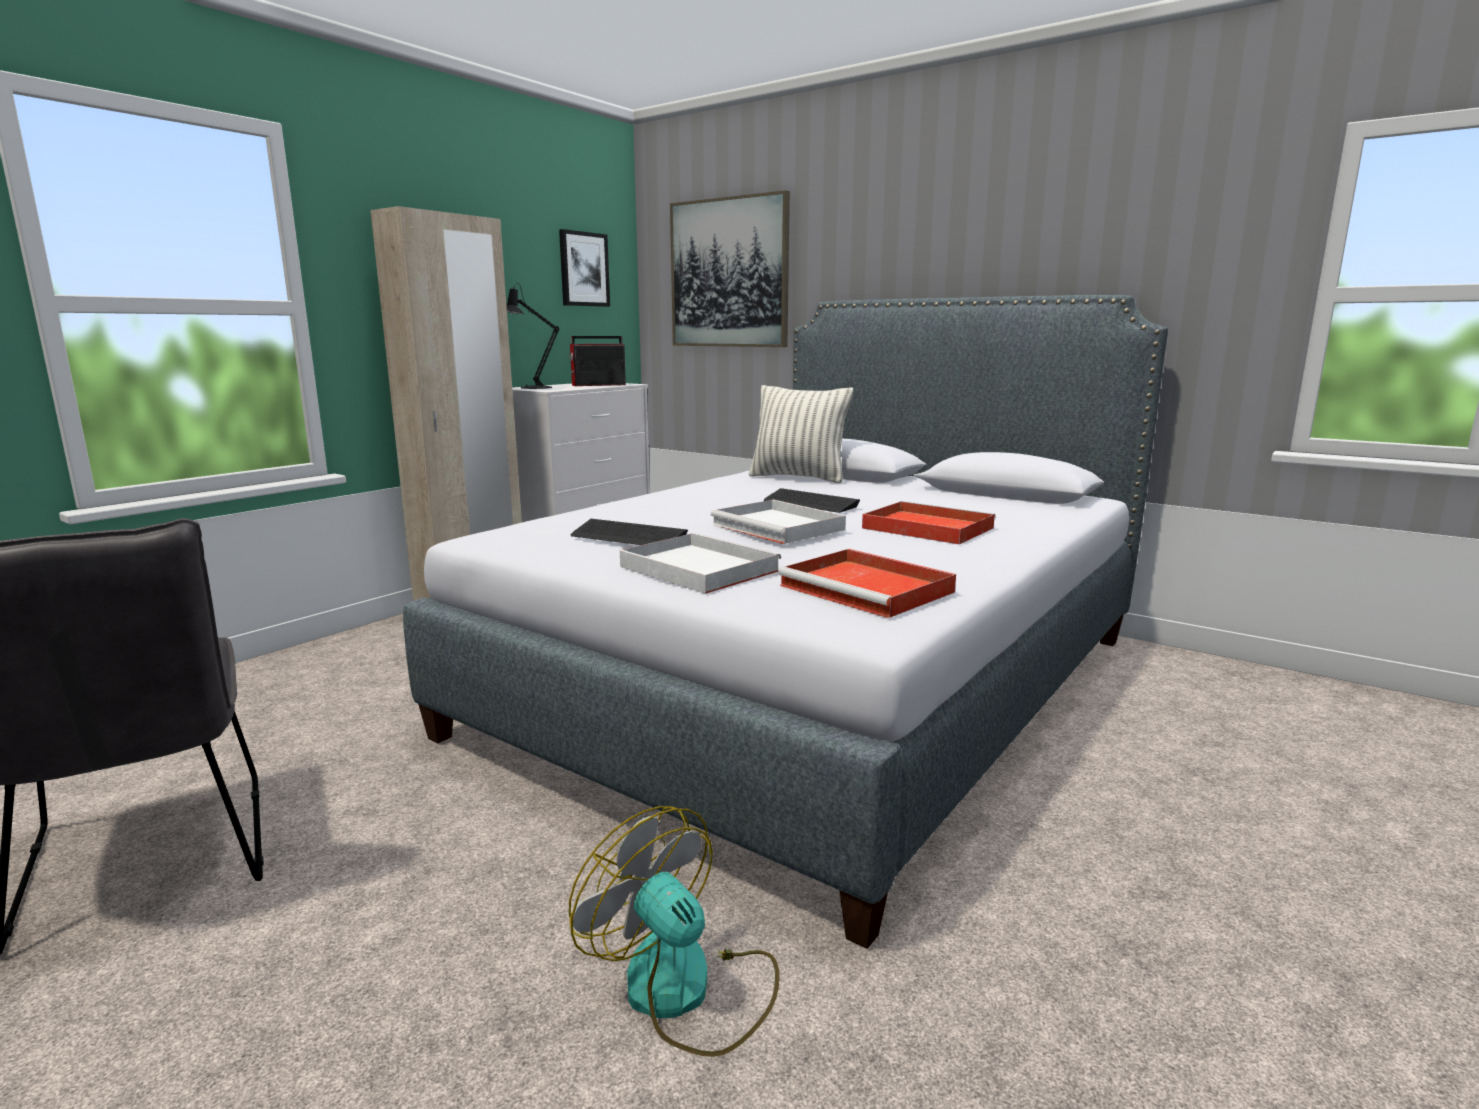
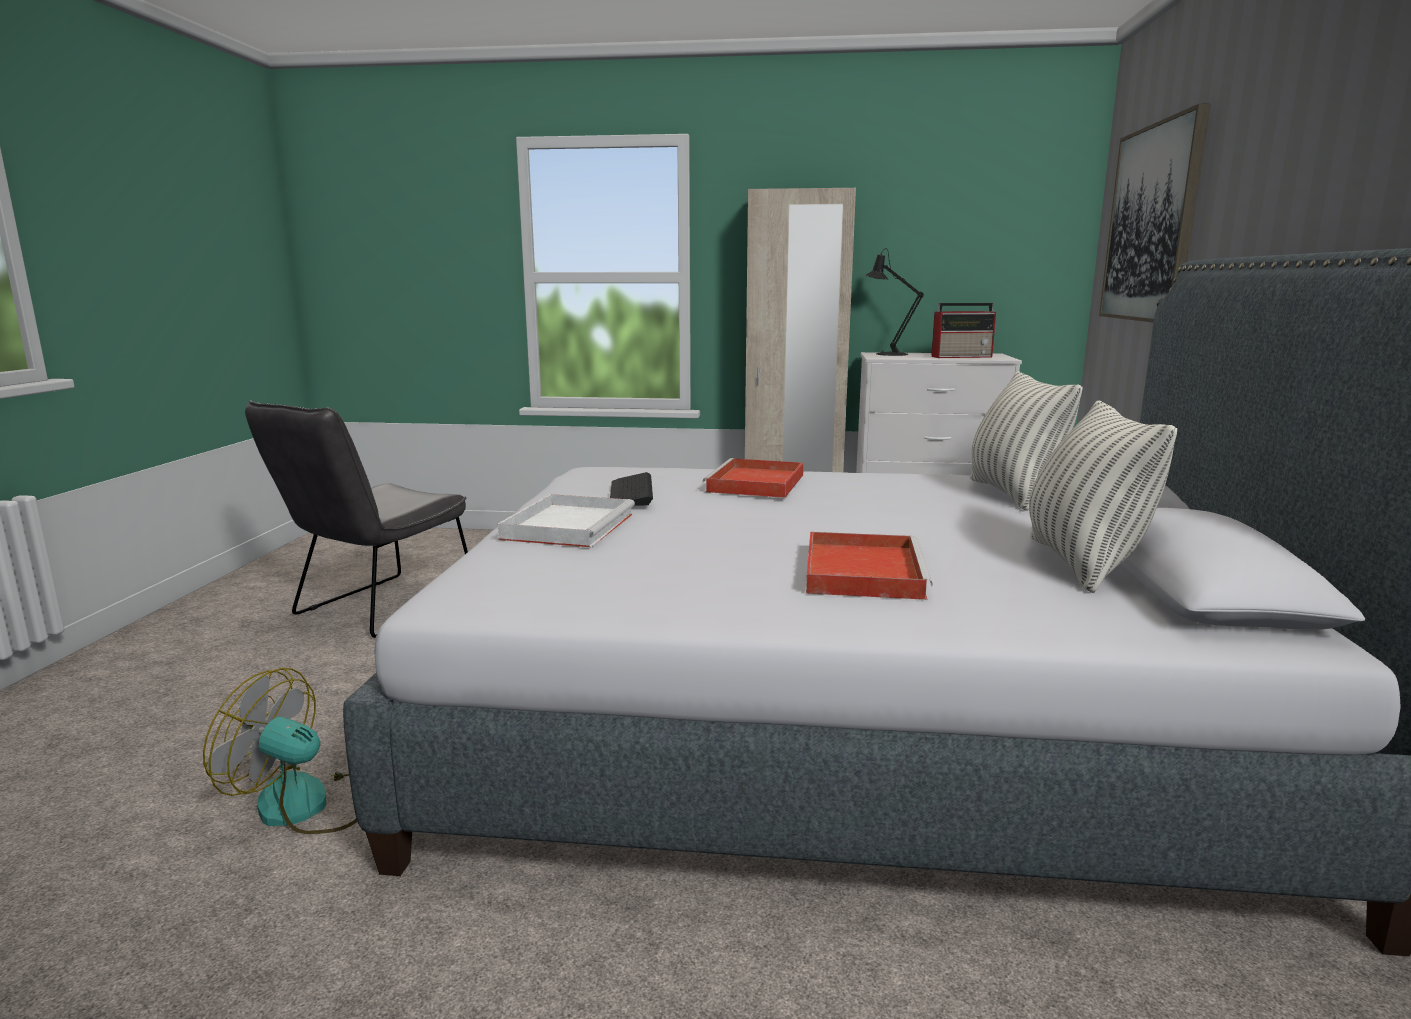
camera: 60 degrees right, 0 degrees up
(583, 269) = (1005, 228): picture -> none
(597, 385) = (962, 356): radio -> radio turned 135 degrees clockwise
(685, 990) = (309, 804): fan -> fan turned 90 degrees counterclockwise
(780, 527) = (745, 522): white tray -> none
(810, 503) = (882, 516): keyboard -> none
(869, 589) = (566, 582): red tray -> red tray (756, 484)
(957, 497) = (1082, 564): none -> pillow

